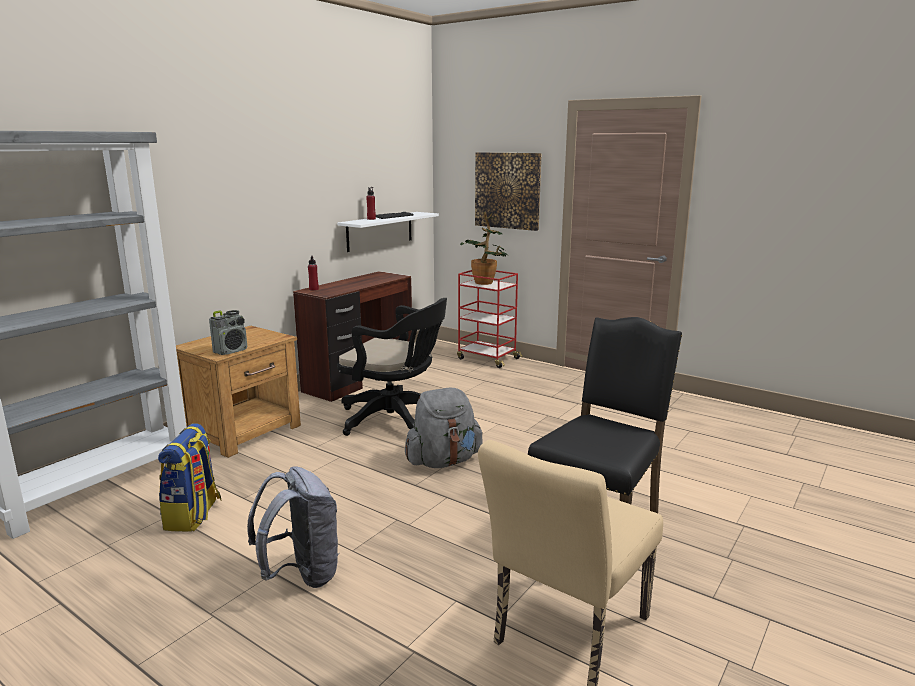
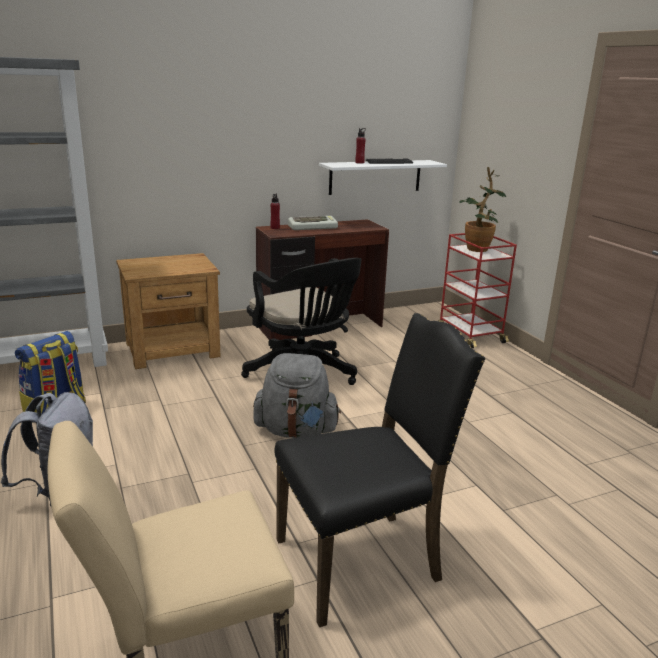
camera: 30 degrees right, 5 degrees up
(231, 351) = (149, 273): radio -> none
(346, 283) = (313, 227): none -> keyboard
(507, 190) = (523, 144): picture -> none

